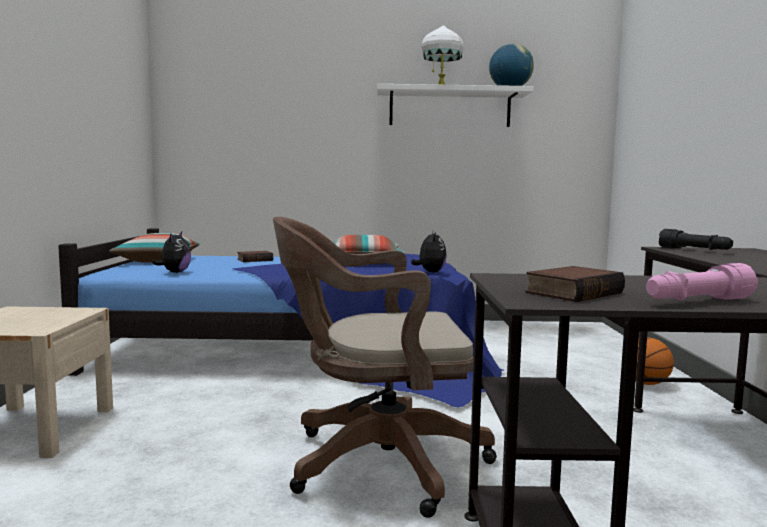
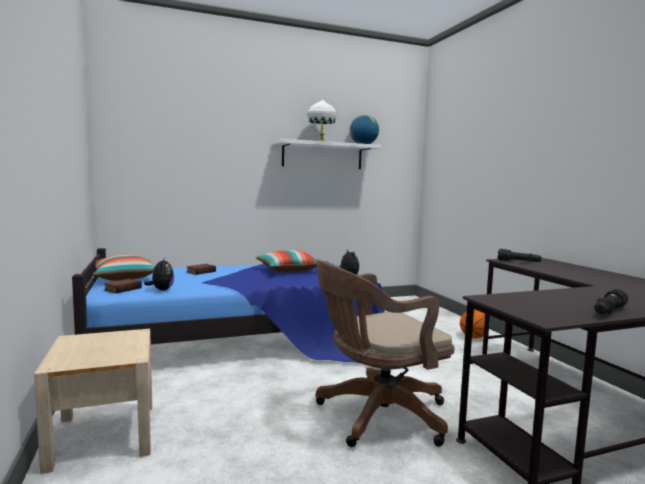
camera: 20 degrees left, 0 degrees up
(572, 292) = (546, 310): book -> book (122, 289)
(697, 301) = (608, 312): pink flashlight -> black flashlight

